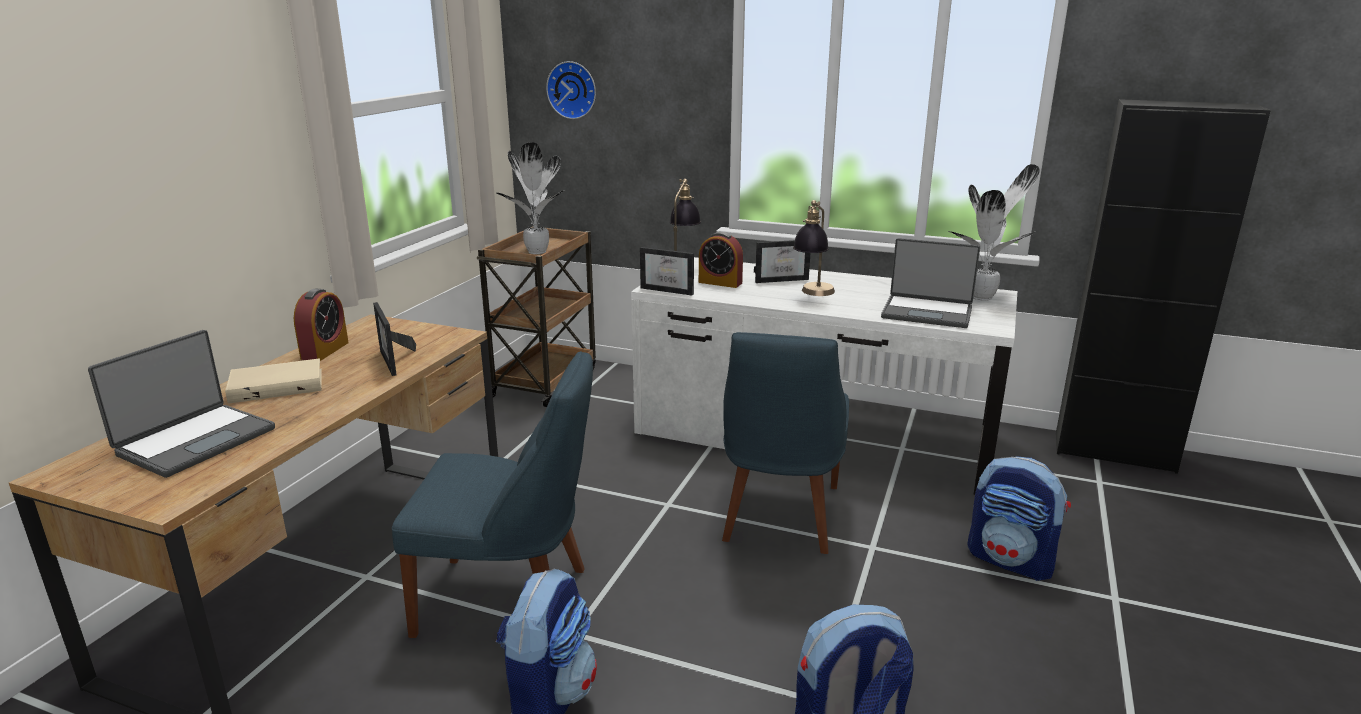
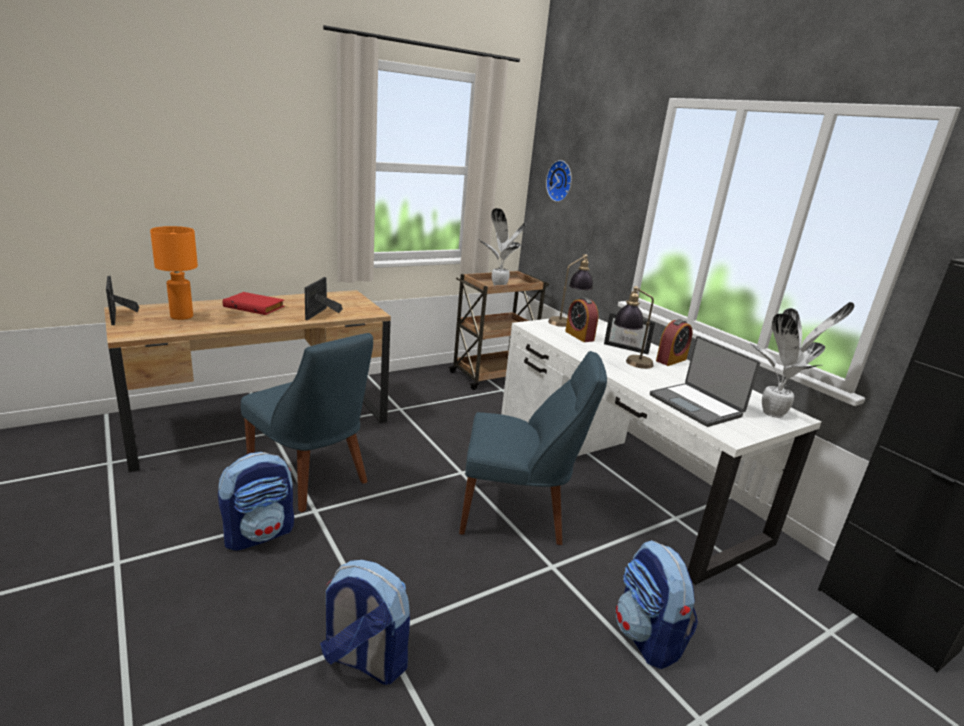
camera: 35 degrees right, 0 degrees up
(195, 441) = (182, 316): laptop -> orange table lamp
(277, 385) = (255, 306): beige book -> red book
(325, 350) = (303, 299): alarm clock -> alarm clock (671, 360)
(670, 290) = (537, 329): picture frame -> picture frame (119, 317)
(779, 516) = (518, 514): blue chair -> blue chair turned 135 degrees counterclockwise

